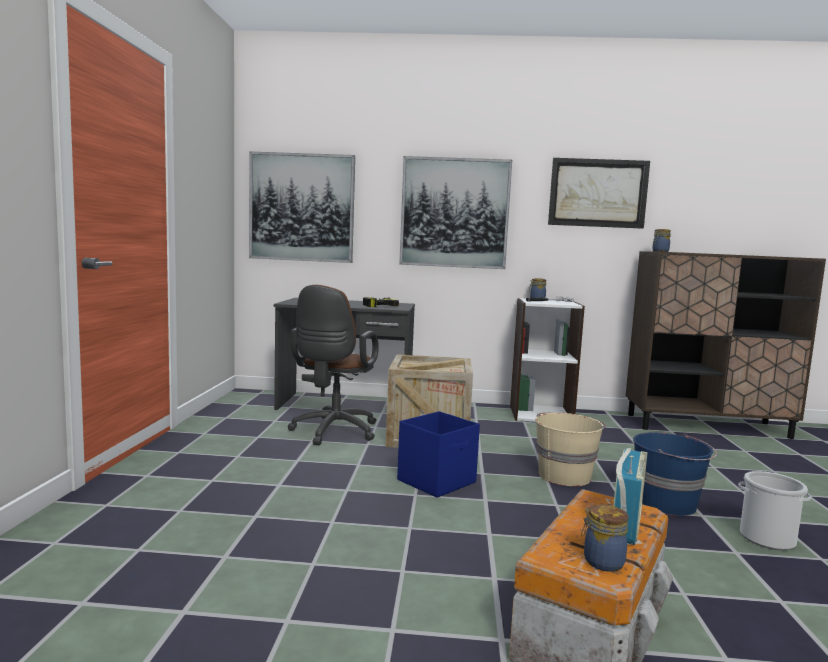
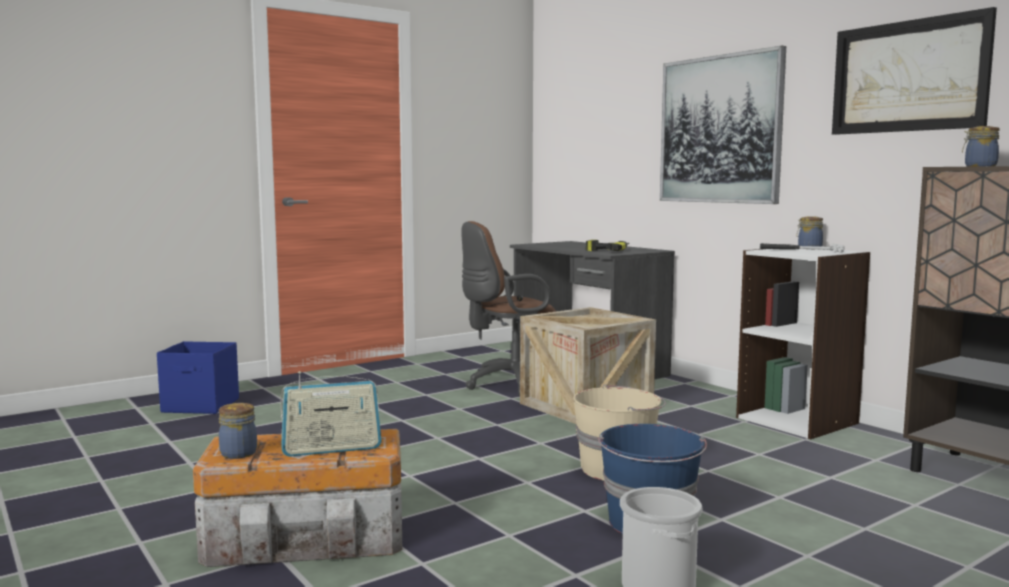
camera: 50 degrees right, 0 degrees up
(302, 207) = (580, 139): picture -> none
(437, 481) = (483, 436): blue storage box -> blue storage box (201, 406)

